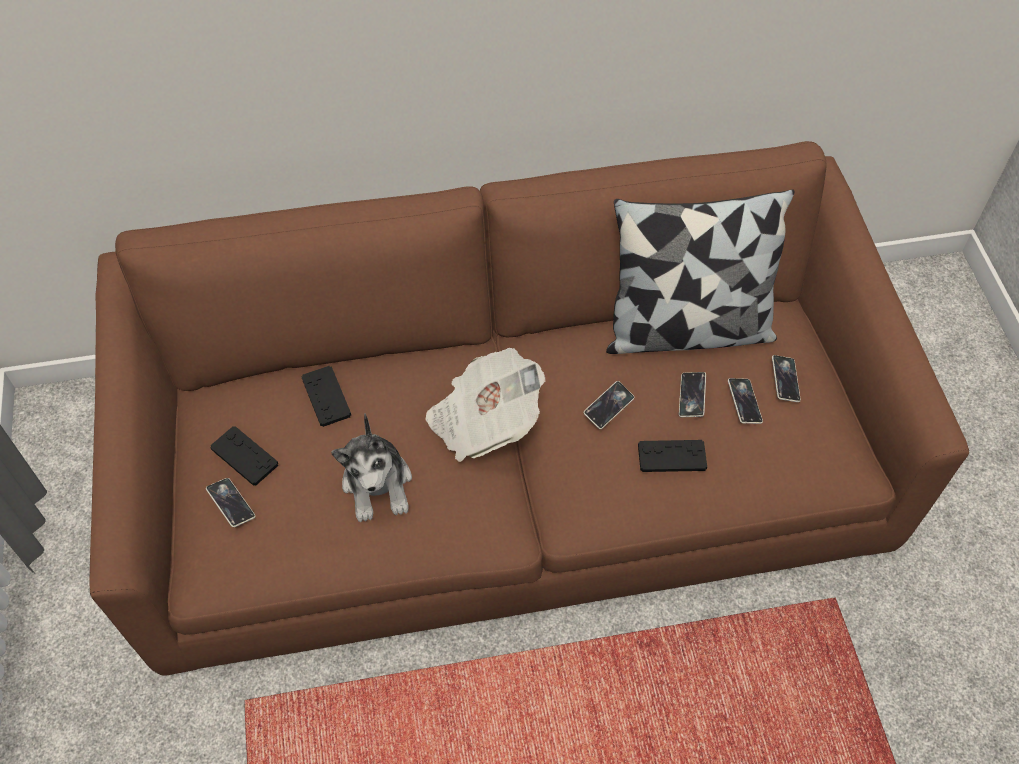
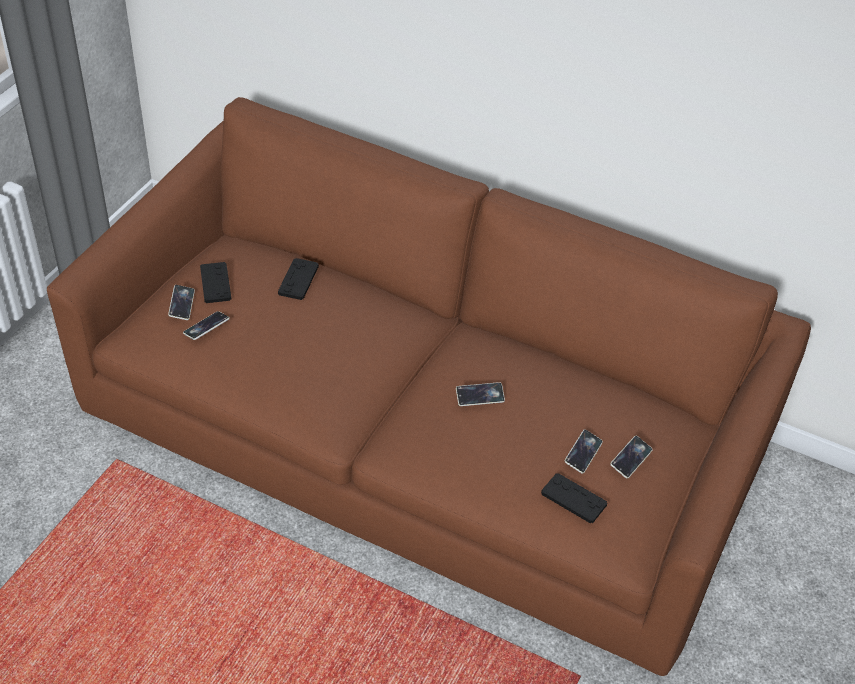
camera: 35 degrees right, 10 degrees down
(378, 484) = (280, 348): plush toy -> none
(484, 420) = (386, 354): newspaper -> none
(672, 457) = (493, 453): black game controller -> black game controller (573, 499)
(687, 329) = (592, 385): pillow -> none
(691, 396) = (547, 426): phone -> phone (206, 327)

